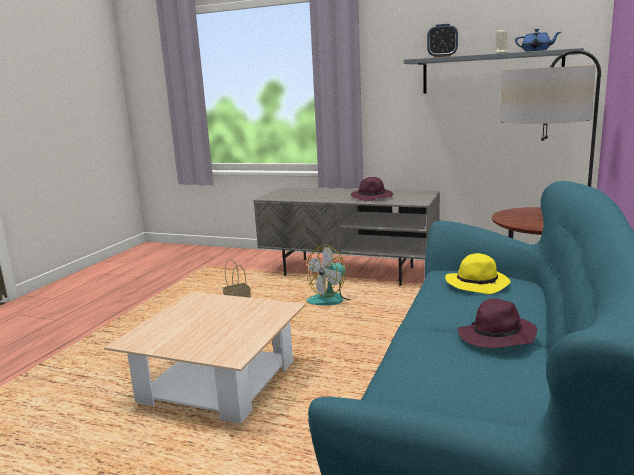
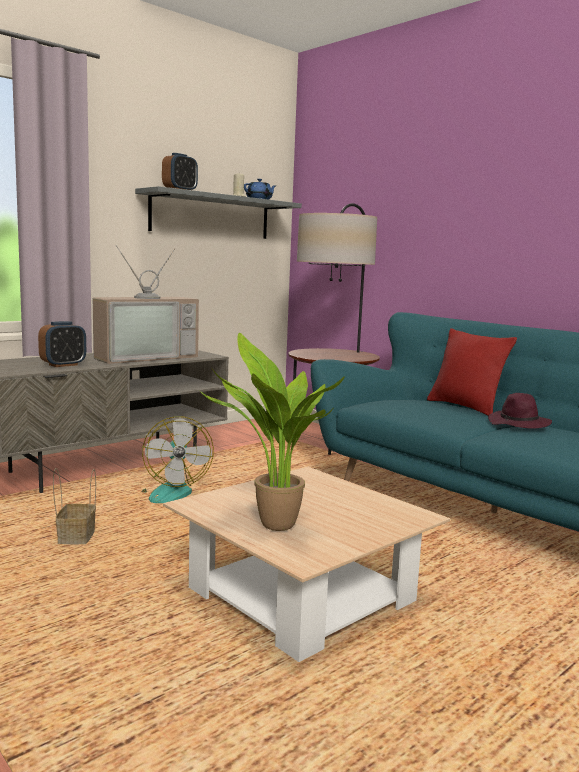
camera: 65 degrees left, 5 degrees down
(175, 322) = (272, 526): none -> potted plant
(308, 197) = (63, 365): none -> alarm clock
(372, 197) = (144, 357): purple hat -> television
(478, 284) = (408, 405): yellow hat -> none
(540, 305) = (465, 407): none -> red pillow

